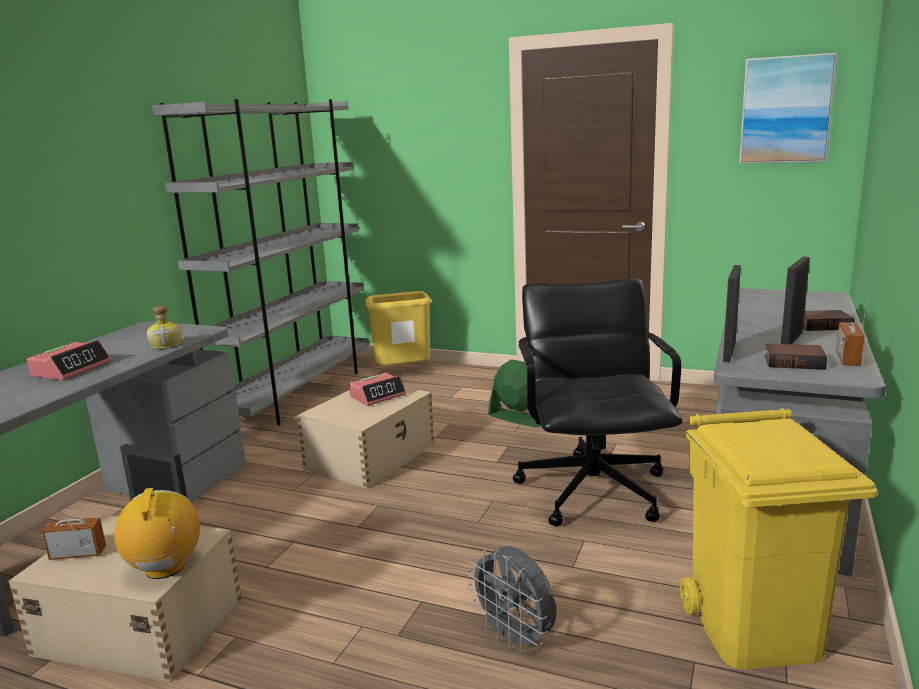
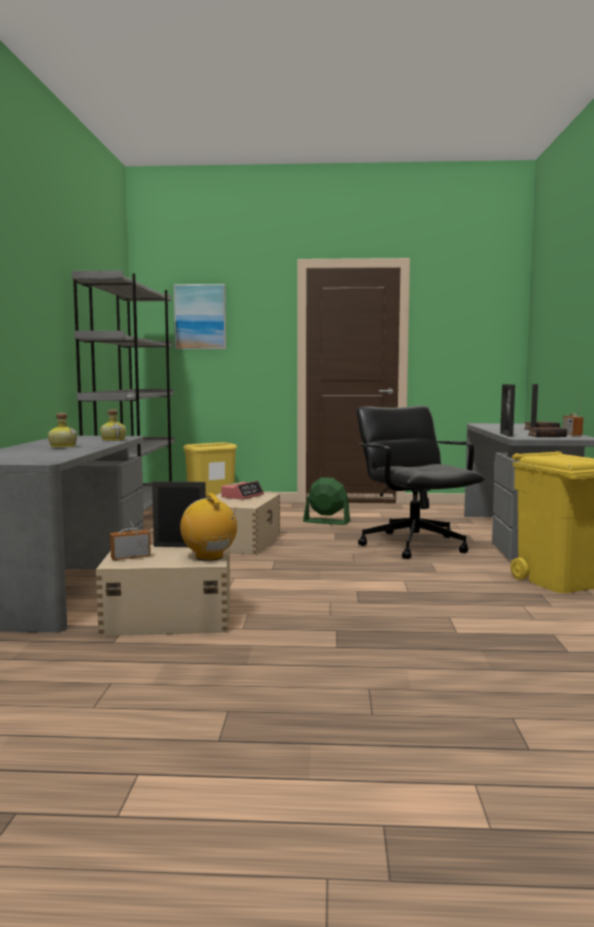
camera: 20 degrees left, 10 degrees down
(71, 369) = (62, 446): alarm clock -> bottle
(516, 638) = (432, 596): grey fan -> none
(786, 110) = (480, 316): picture -> picture (200, 317)

